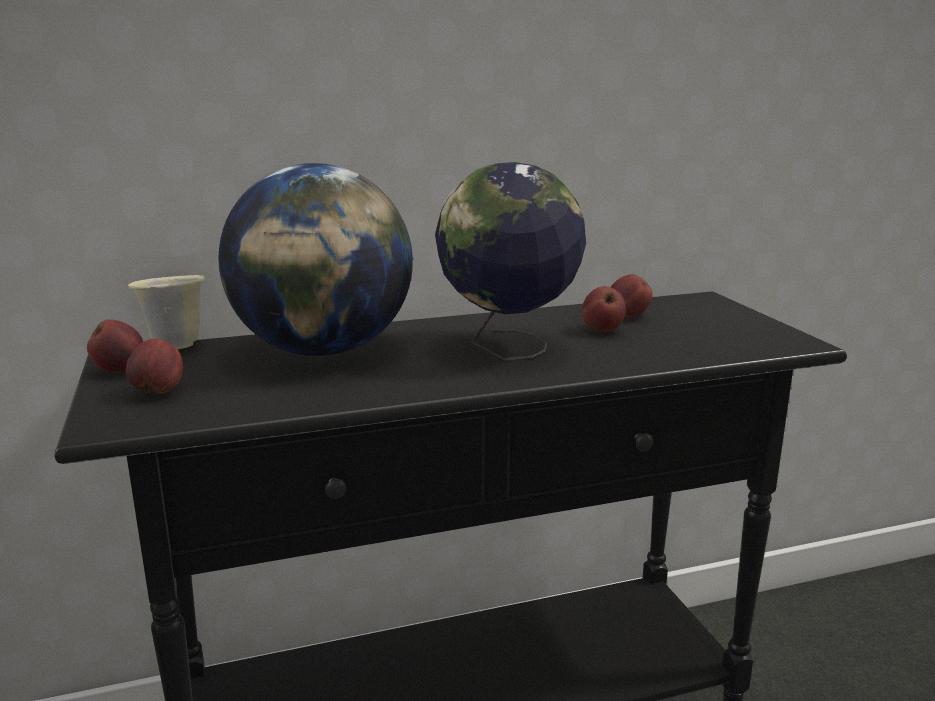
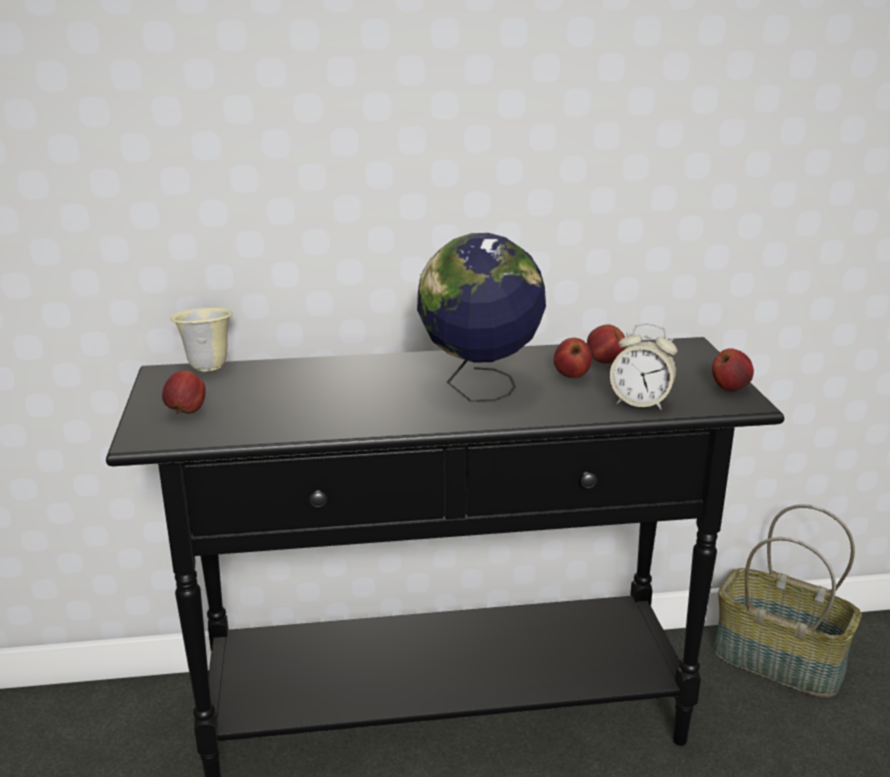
camera: 10 degrees right, 5 degrees up
(119, 370) = (160, 388): apple -> apple (730, 388)
(323, 351) = (324, 381): globe -> none
(692, 349) = (640, 402): none -> alarm clock
(792, 632) = (776, 661): none -> basket

